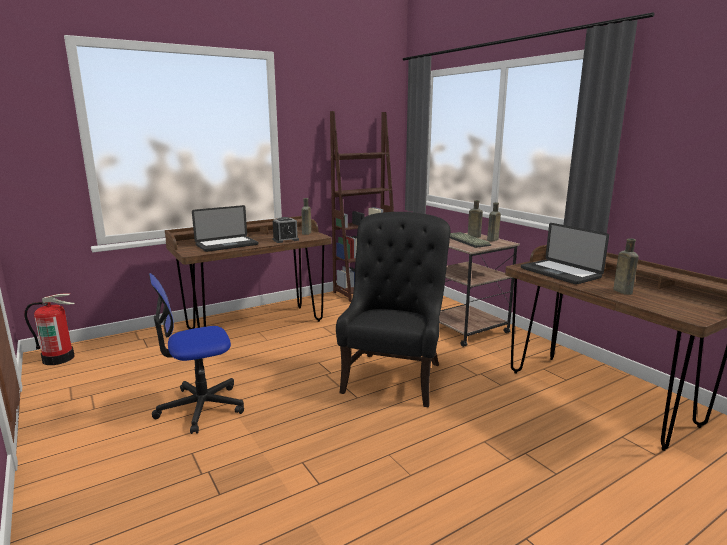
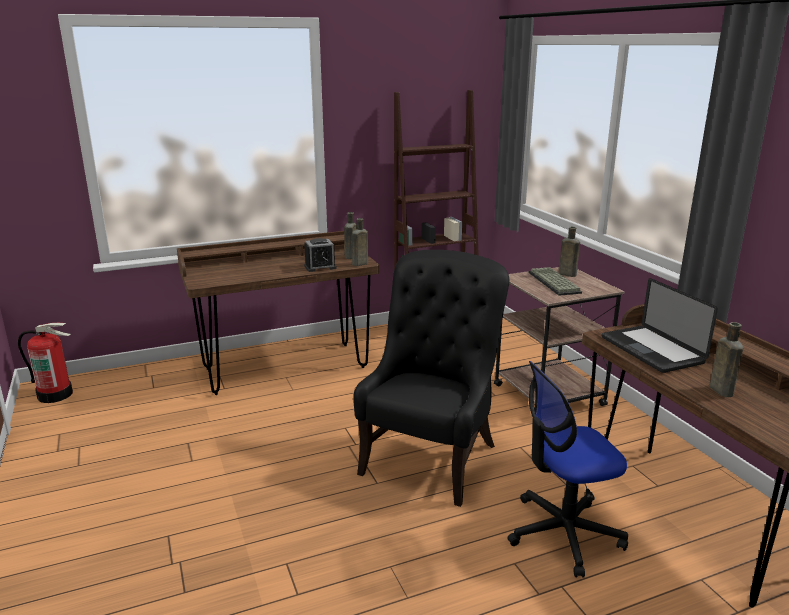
camera: 10 degrees right, 5 degrees up
(200, 407) = (192, 476): office chair -> office chair (563, 533)
(227, 245) = (246, 272): laptop -> none
(492, 240) = (589, 283): brown bottle -> brown bottle (359, 264)

